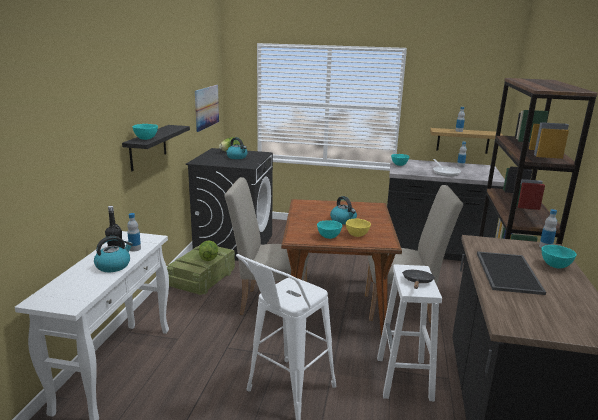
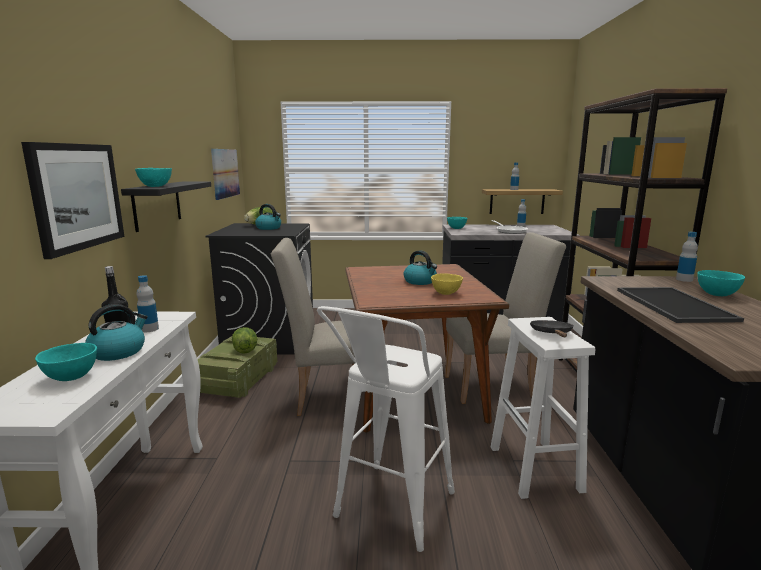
camera: 10 degrees left, 5 degrees down
(92, 155) = (77, 196): none -> picture
(328, 237) = (412, 297): turquoise bowl -> turquoise bowl (70, 377)

